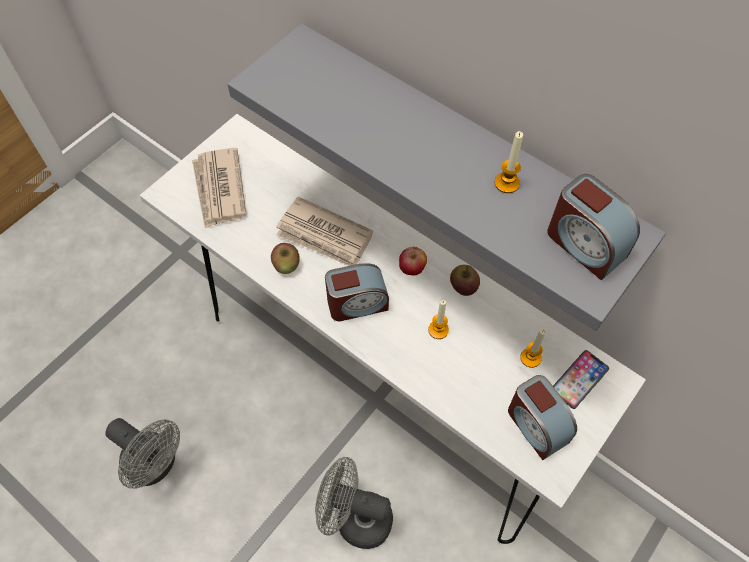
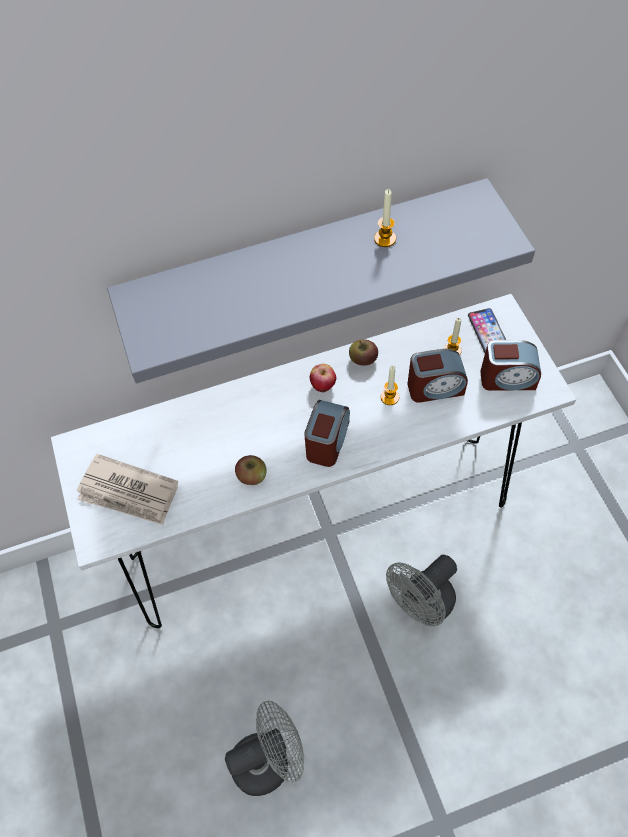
camera: 55 degrees left, 0 degrees up
(324, 236) = (244, 432): newspaper -> none
(584, 244) = (468, 224): alarm clock -> alarm clock (435, 387)

